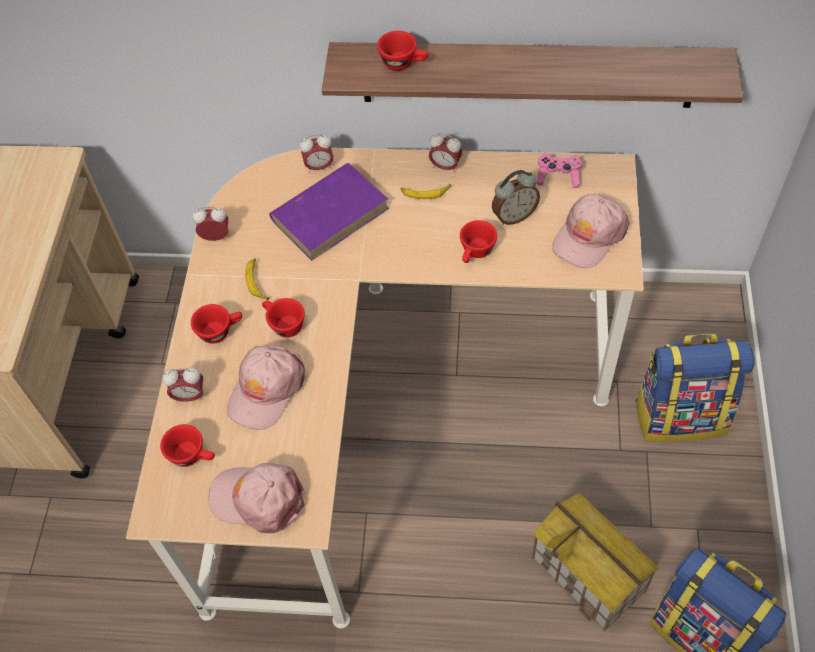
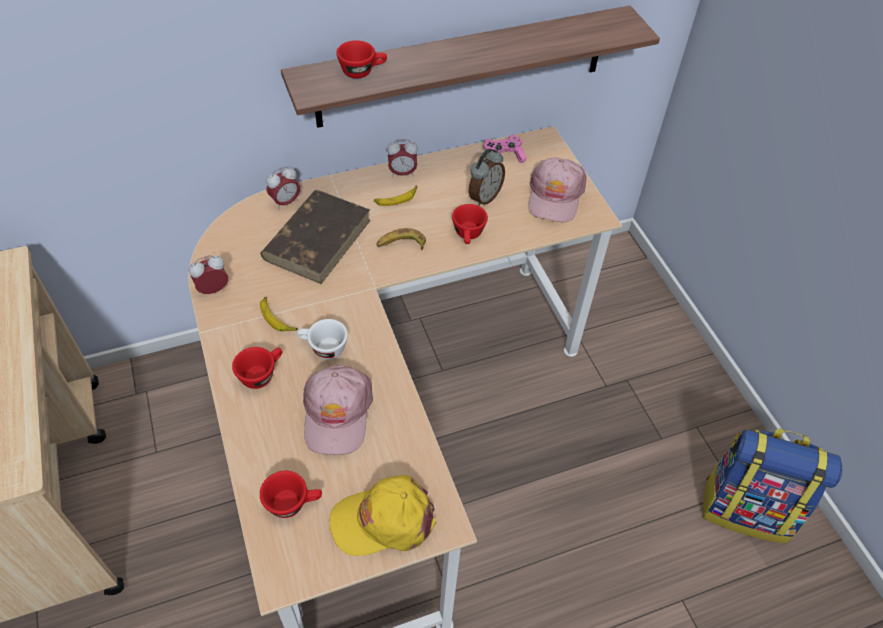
camera: 30 degrees left, 5 degrees down
(190, 396) = (261, 446): alarm clock -> none
(258, 499) = (383, 520): pink cap -> yellow cap
(283, 324) = (323, 348): red cup -> white cup
(331, 213) = (318, 238): purple book -> brown book
(405, 243) = (401, 244): none -> banana
(589, 574) = (635, 496): toy house -> none
(680, 415) = (637, 342): backpack -> none

